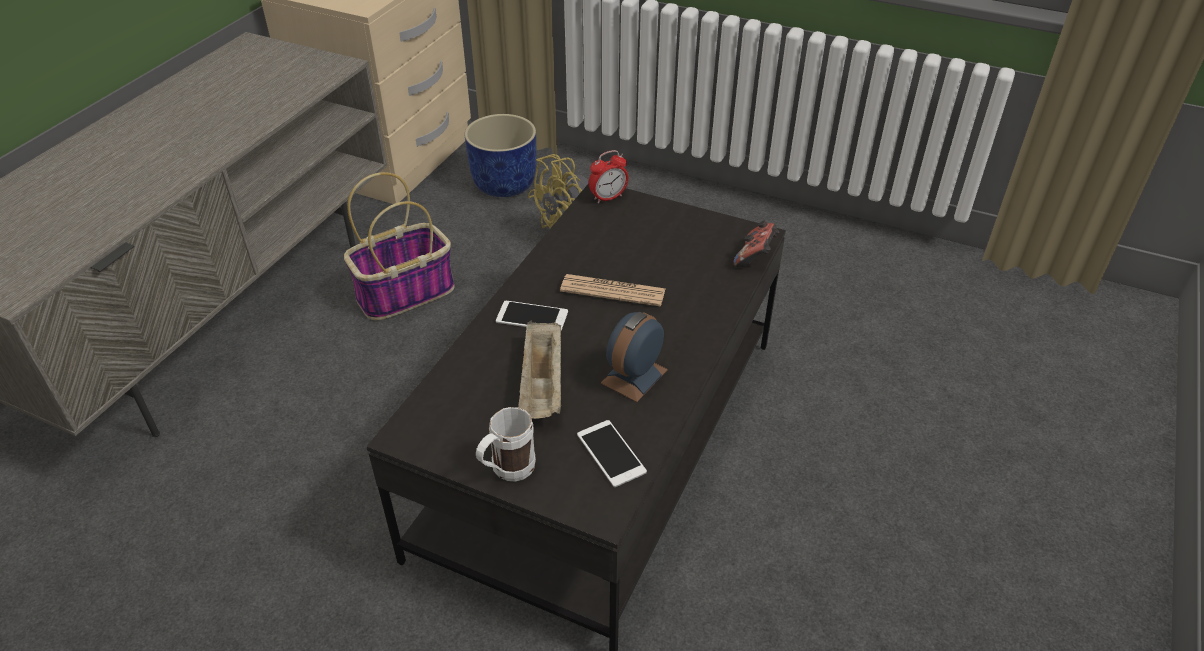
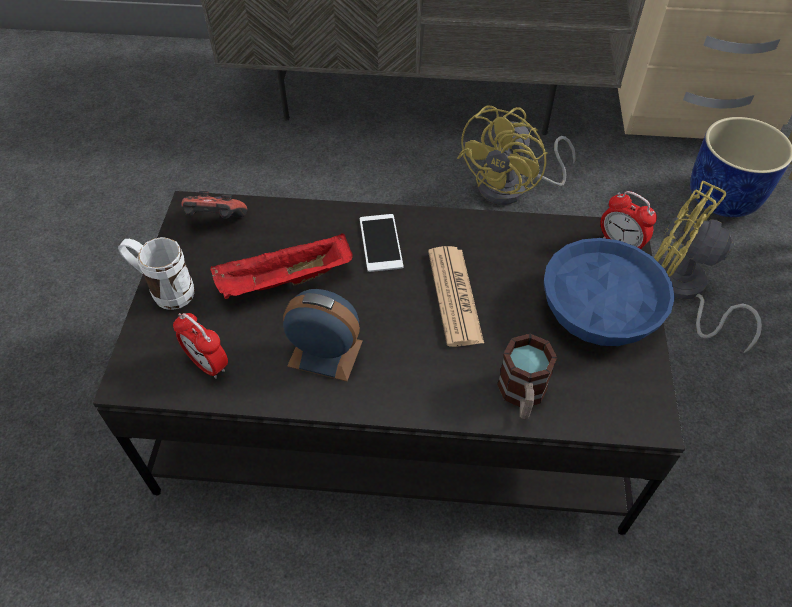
camera: 70 degrees right, 10 degrees up
(406, 292) = (512, 188): basket -> yellow fan
(543, 386) = (284, 282): beige tray -> red tray
(611, 453) = (208, 364): phone -> alarm clock
(663, 226) = (601, 310): none -> blue bowl
(719, 284) = (522, 396): none -> mug
(755, 257) = (599, 424): game controller -> game controller (215, 222)

